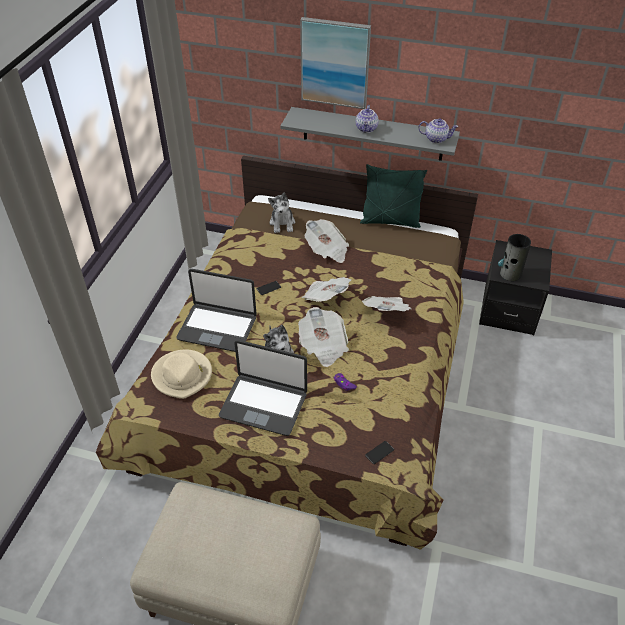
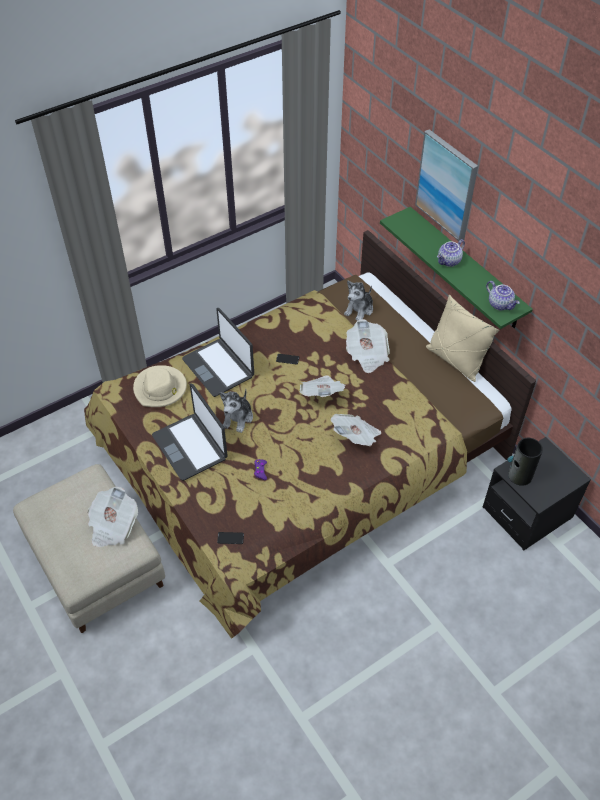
camera: 40 degrees right, 5 degrees up
(323, 346) = (277, 432): newspaper -> newspaper (113, 526)
(372, 134) = (465, 268): grey shelf -> green shelf
(390, 221) = (455, 360): green pillow -> beige pillow

